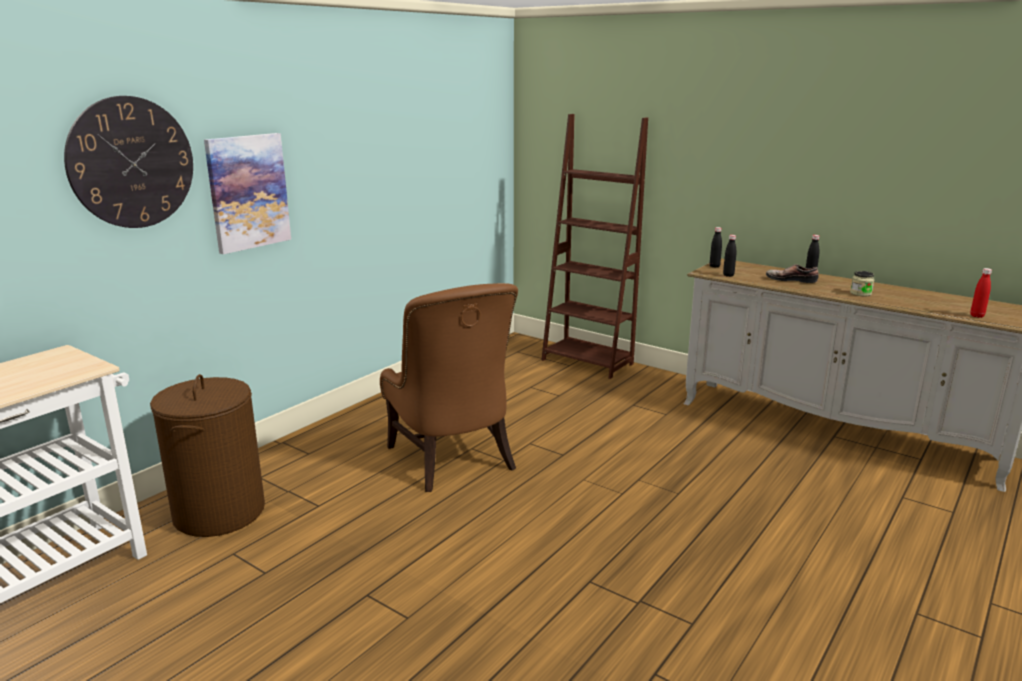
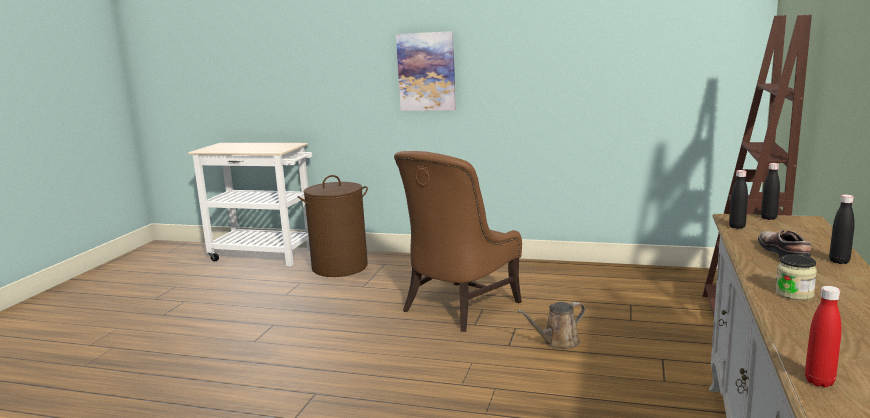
camera: 70 degrees right, 5 degrees down
(131, 163) = (351, 46): wall clock -> none
(575, 433) = (558, 342): none -> brown watering can

